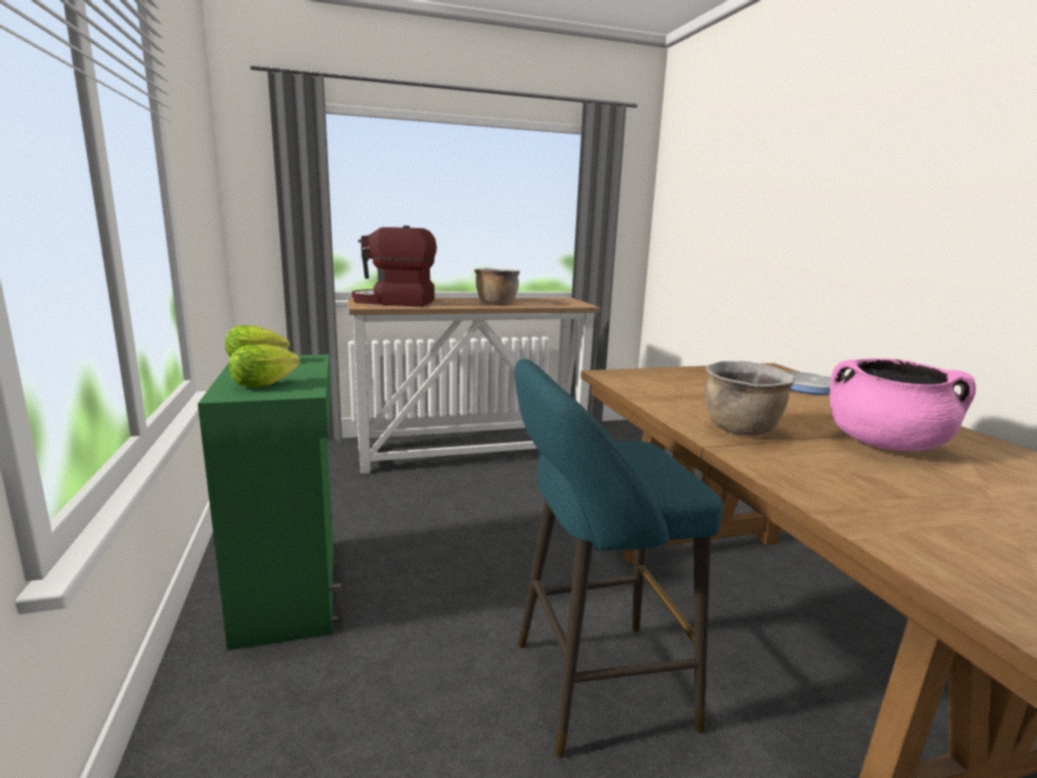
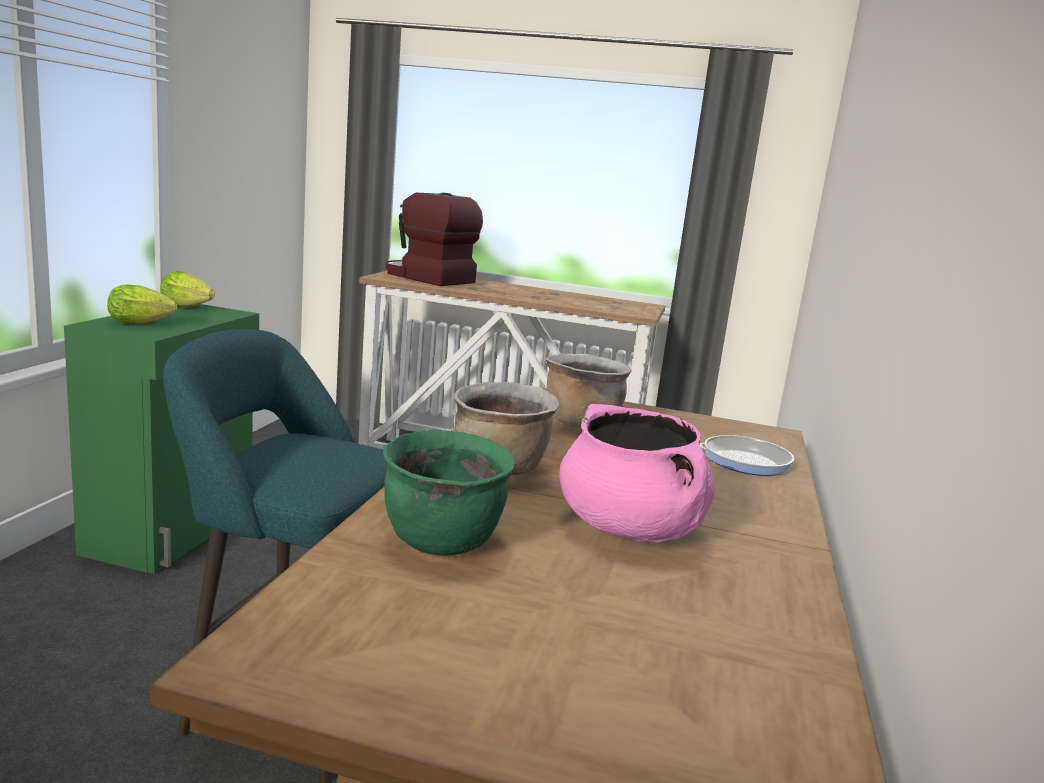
camera: 30 degrees right, 0 degrees up
(496, 303) = (536, 295): brown cooking pot -> brown cooking pot (581, 422)
(859, 490) = (443, 541): none -> green cooking pot

